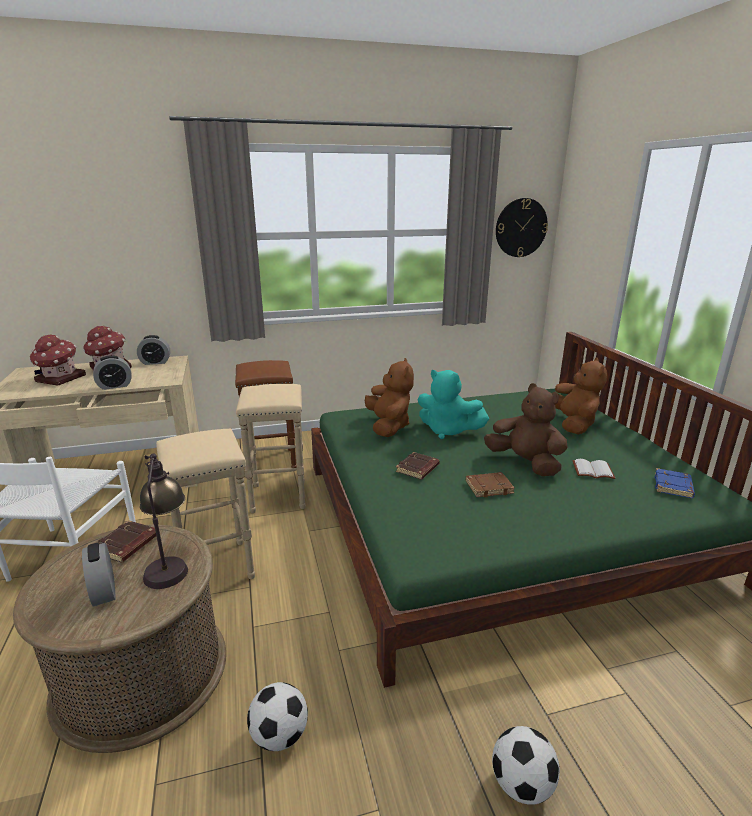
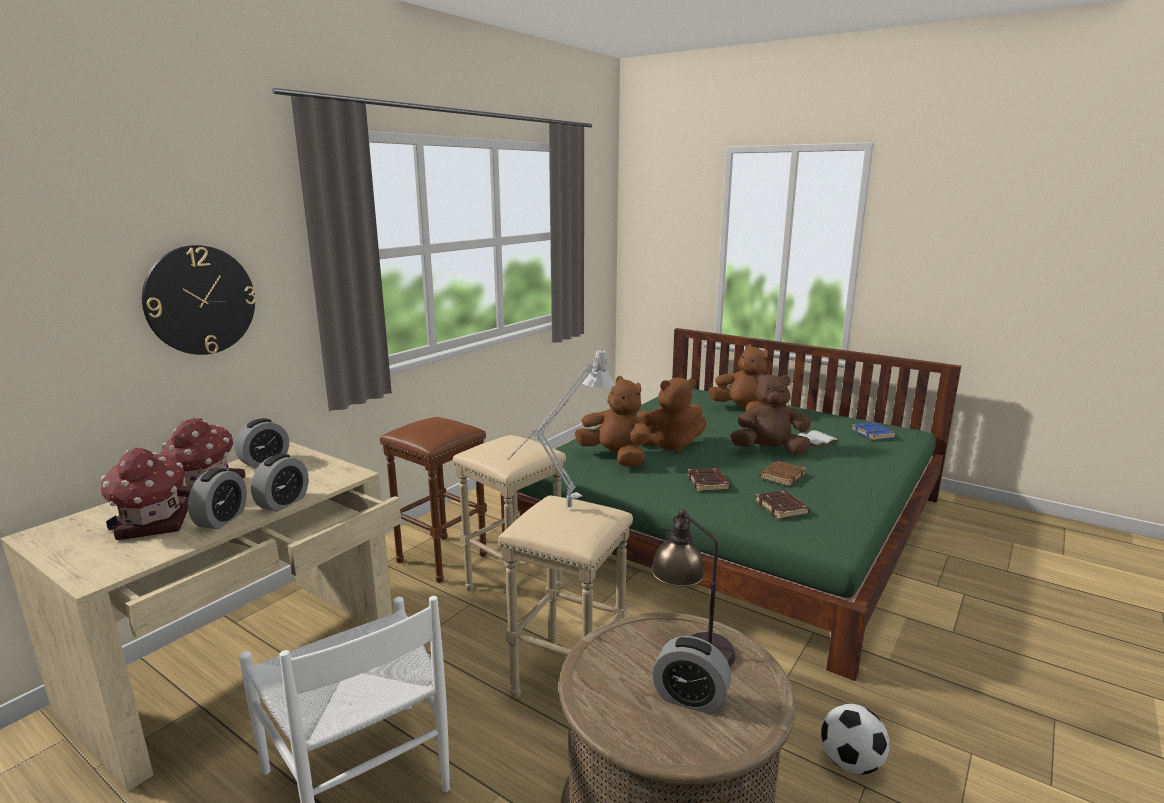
camera: 40 degrees left, 5 degrees down
(80, 386) = (222, 519): none -> alarm clock
(127, 545) = (620, 655): brown book -> brown book (782, 508)
(198, 438) = (562, 510): none -> grey table lamp
(448, 431) = (670, 445): turquoise plush toy -> brown plush toy
(521, 228) = (595, 228): wall clock -> wall clock (200, 300)
(522, 784) = (1002, 679): football -> none

